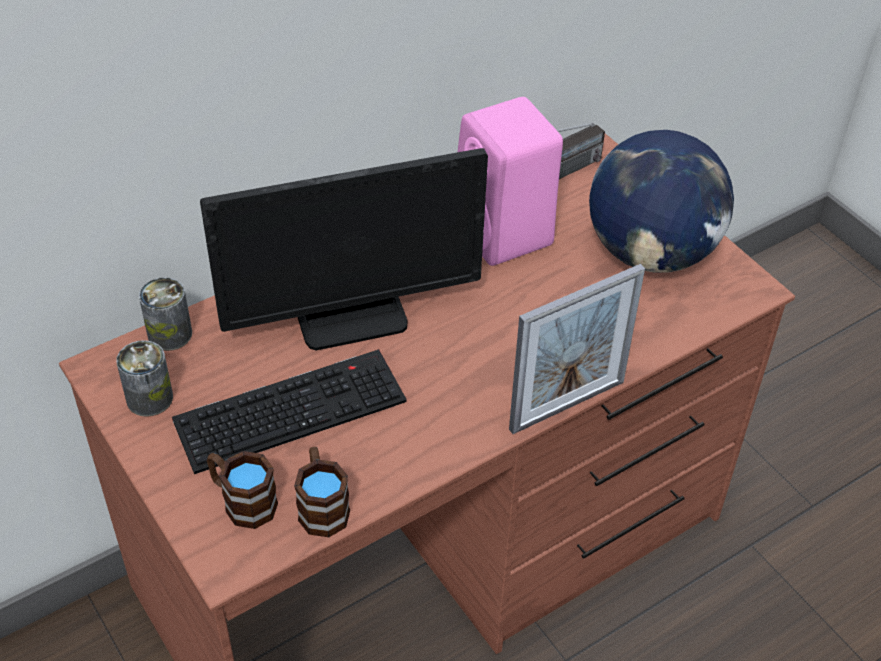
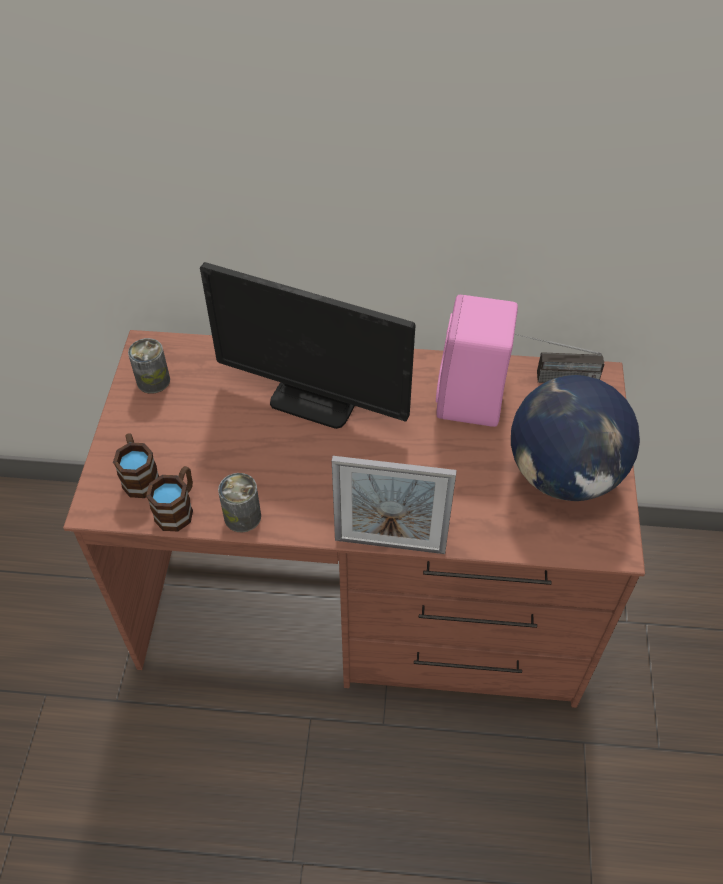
camera: 40 degrees right, 5 degrees up
(170, 334) = (202, 347): can -> can (242, 516)
(291, 408) = (222, 436): keyboard -> none

